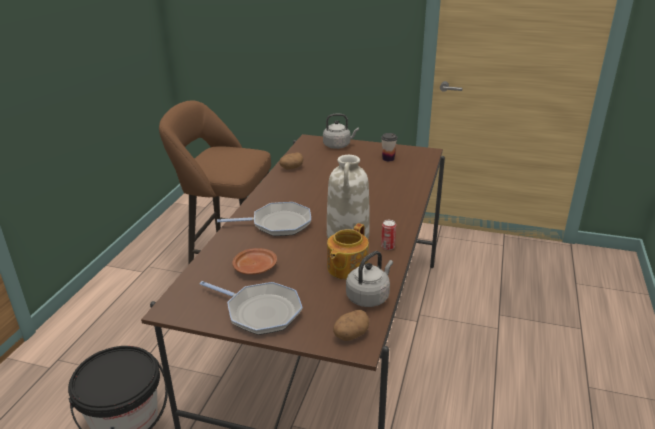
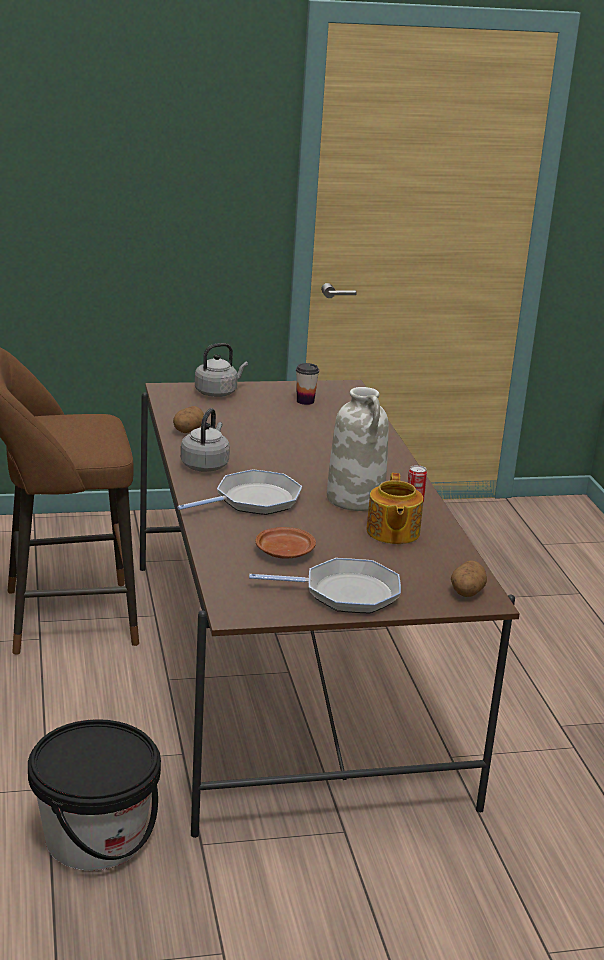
camera: 30 degrees left, 5 degrees down
(369, 297) = (447, 555): grey kettle -> grey kettle (205, 465)

